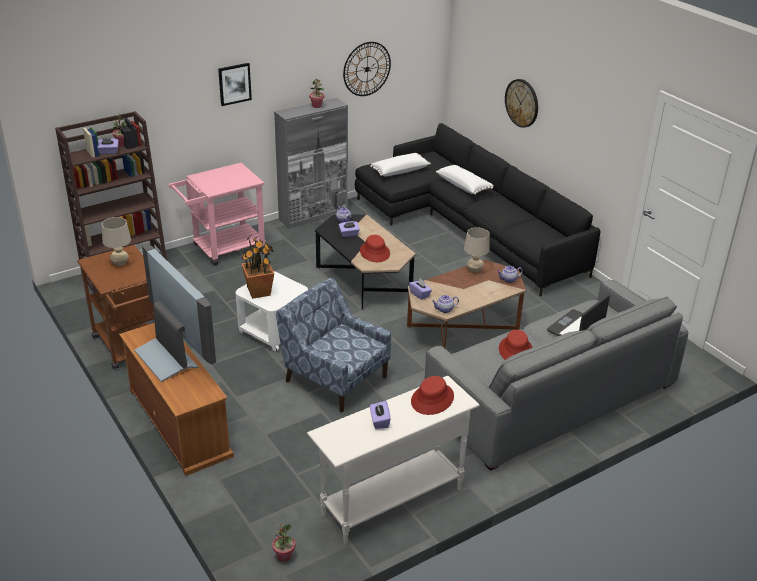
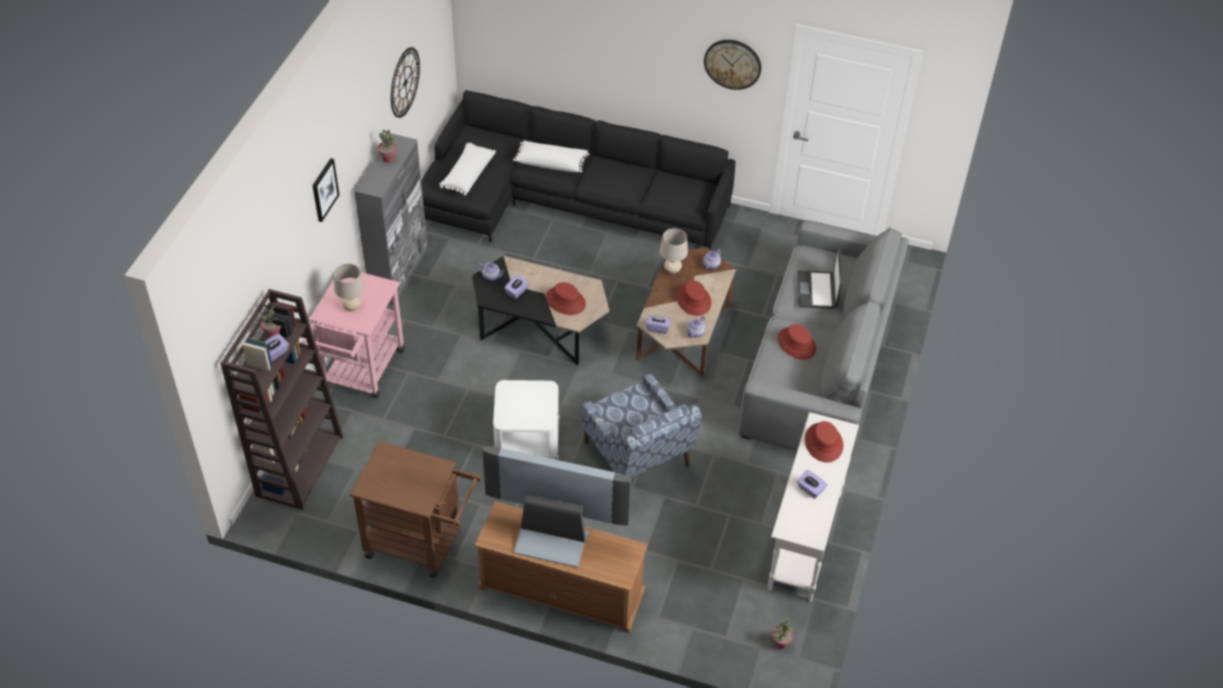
camera: 40 degrees left, 15 degrees up
(120, 263) = (398, 471): beige table lamp -> beige table lamp (352, 307)
(259, 292) = (517, 413): potted plant -> none
(335, 378) = (637, 456): blue armchair -> blue armchair turned 120 degrees counterclockwise
(468, 292) = (693, 300): none -> red hat
(522, 103) = (593, 53): wall clock -> wall clock (732, 64)

